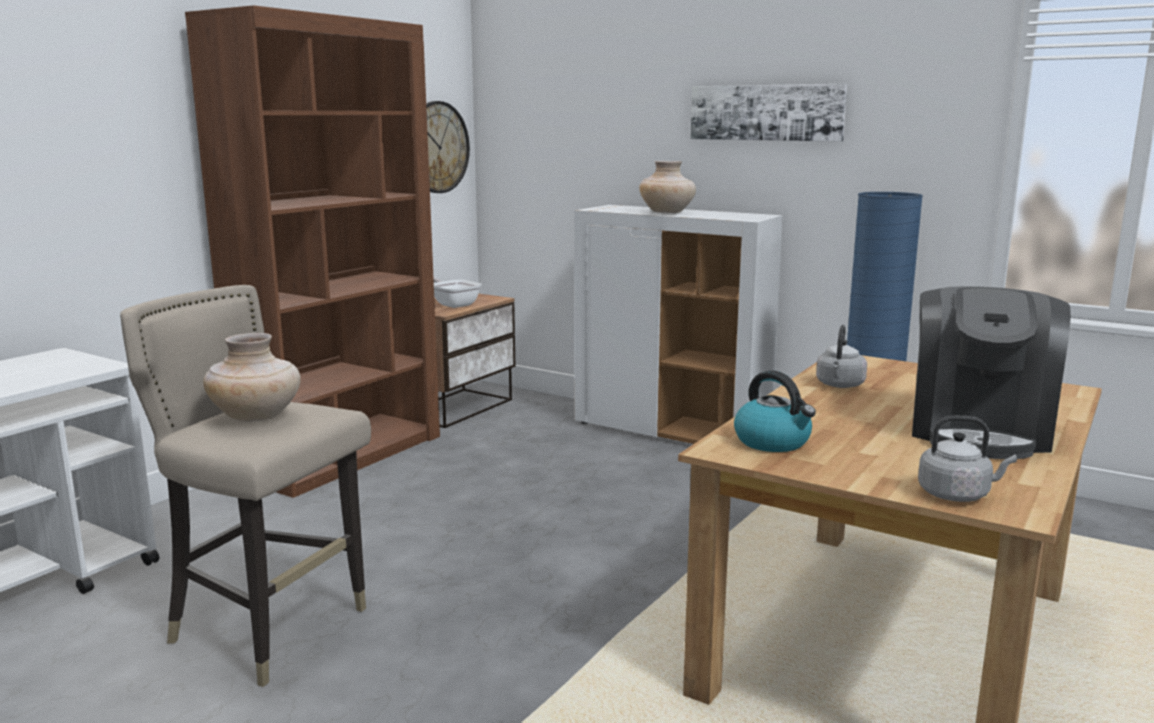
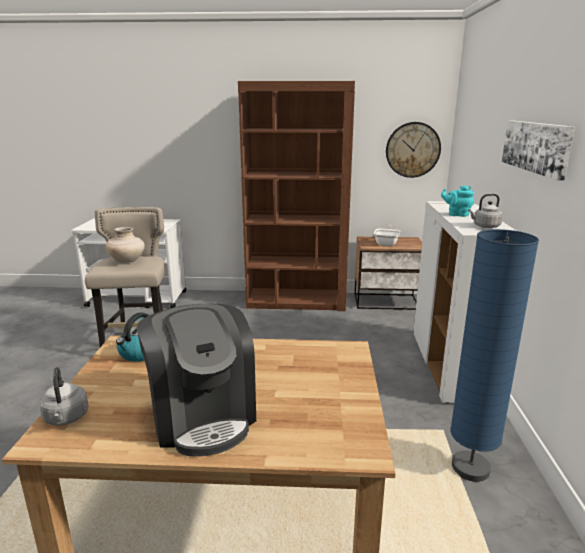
camera: 60 degrees right, 5 degrees up
(667, 213) = (457, 214): beige vase -> turquoise teapot
(839, 385) = (275, 355): grey kettle -> grey kettle (485, 226)
(979, 431) = (202, 416): coffee machine -> coffee machine turned 105 degrees counterclockwise

